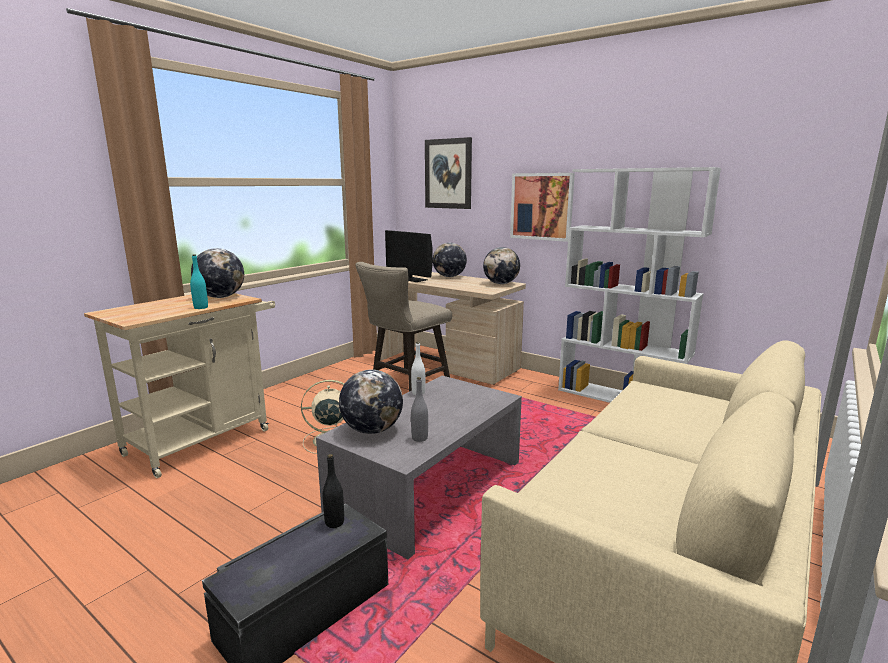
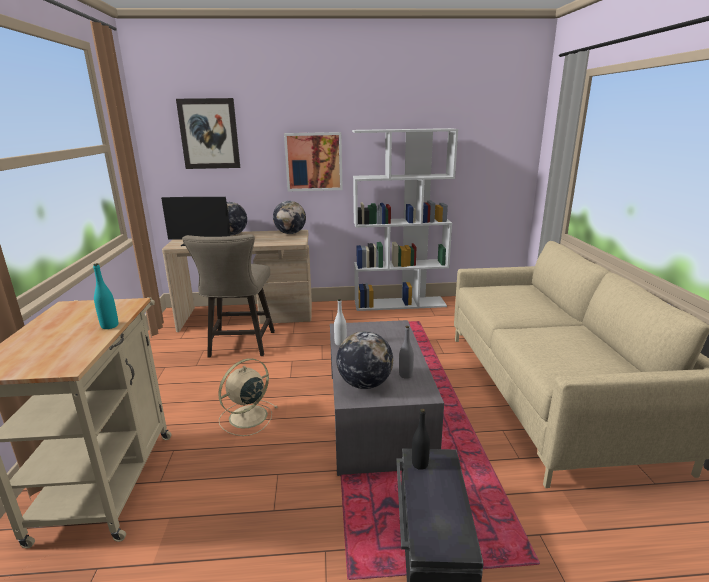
camera: 40 degrees left, 5 degrees up
(220, 297) = (94, 308): globe -> none

